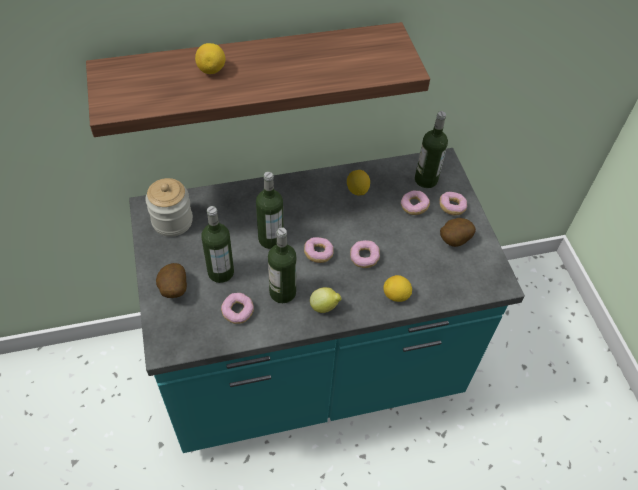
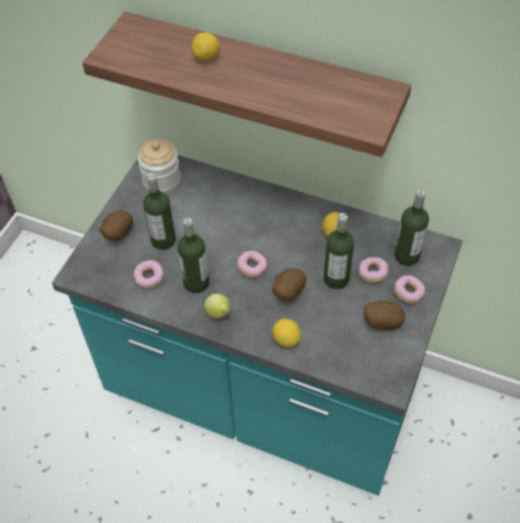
camera: 40 degrees right, 0 degrees up
(270, 239) = (224, 235): bottle -> bottle (336, 279)
(364, 258) = (287, 293): donut -> potato

